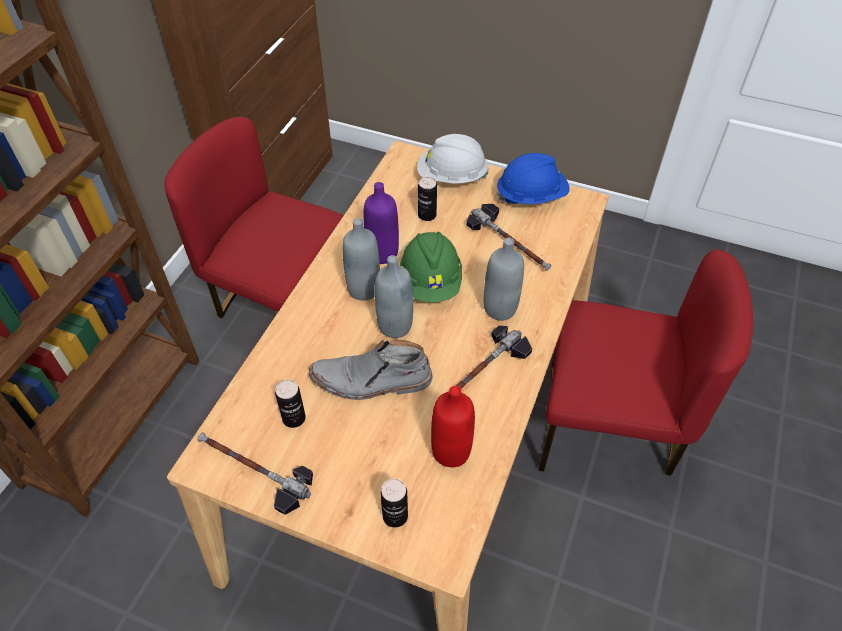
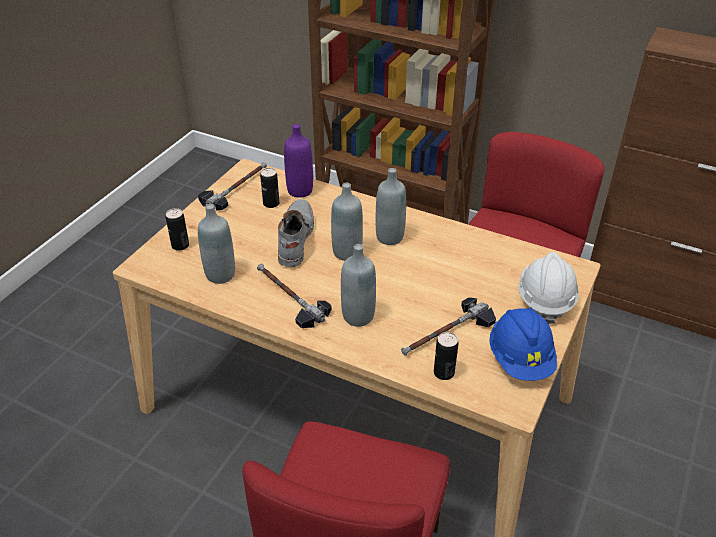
camera: 95 degrees right, 10 degrees down
(382, 254) = (431, 249): purple bottle -> purple bottle (300, 191)
(427, 215) = (484, 278): can -> can (444, 373)
(431, 281) = (395, 276): green hard hat -> none
(451, 451) = (220, 275): red bottle -> grey bottle

